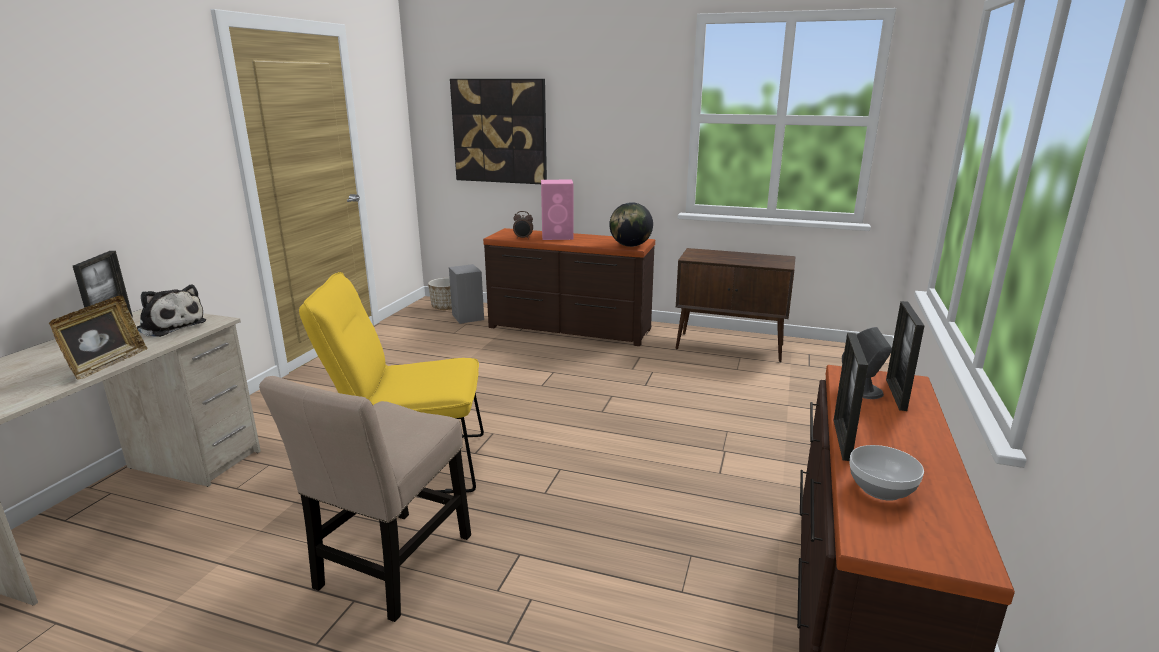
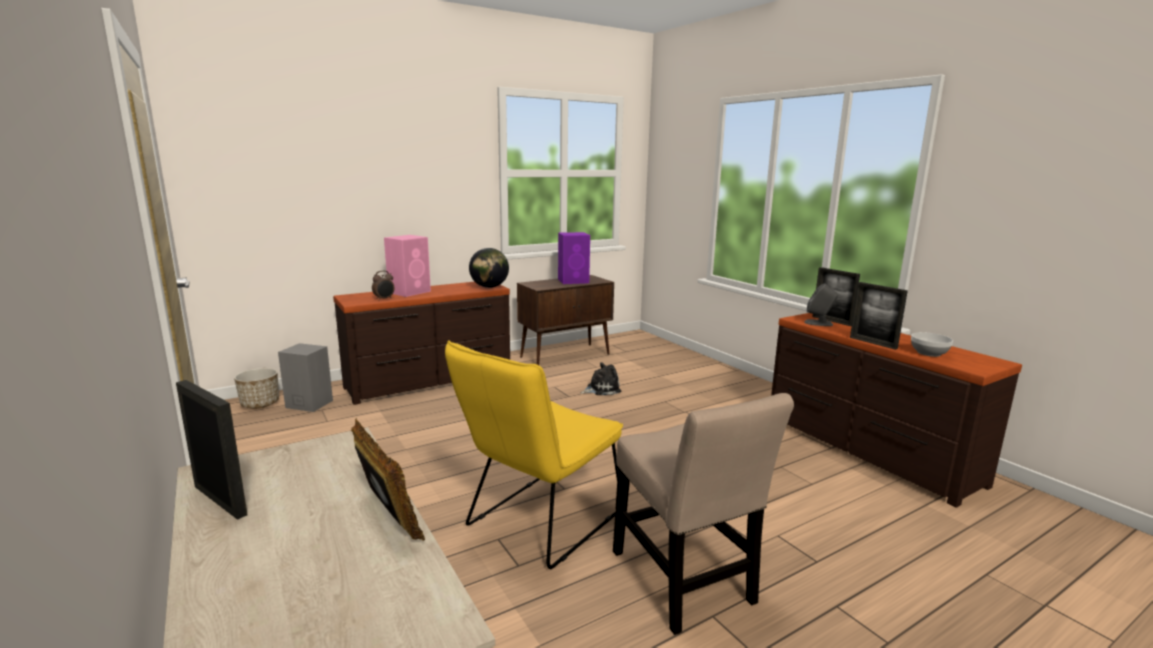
camera: 50 degrees left, 5 degrees down
(170, 326) = (310, 464): plush toy -> plush toy (601, 389)
(499, 131) = (306, 191): picture -> none
(749, 258) = (574, 281): none -> purple speaker

